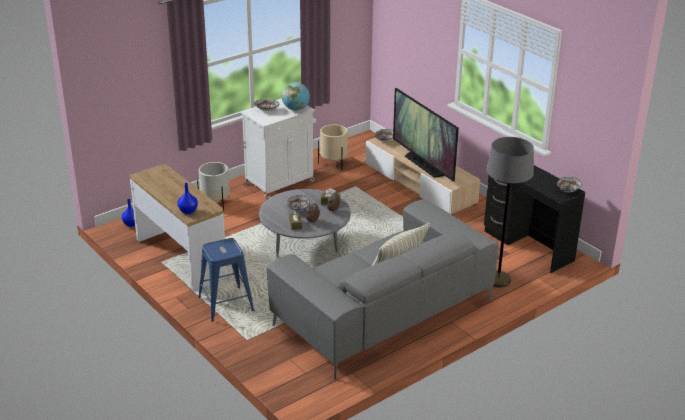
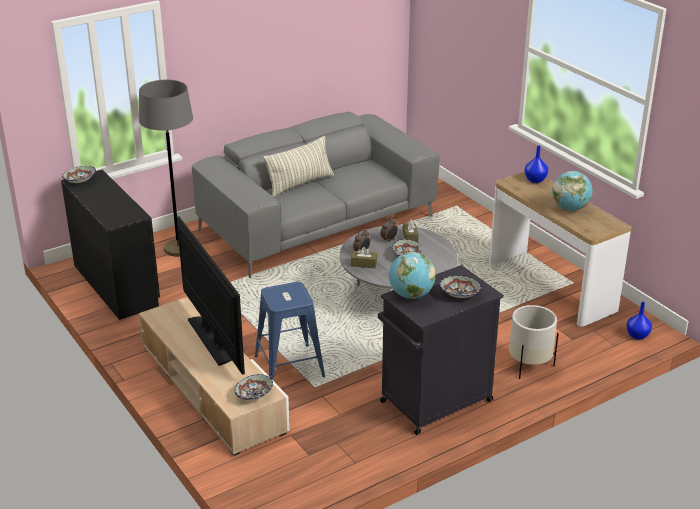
camera: 175 degrees left, 0 degrees up
(169, 187) = (570, 208): none -> globe
(225, 303) = (484, 237): blue stool -> blue stool (289, 366)
(280, 181) = (434, 402): white cabinet -> black cabinet
(333, 163) = (343, 439): beige planter -> none

